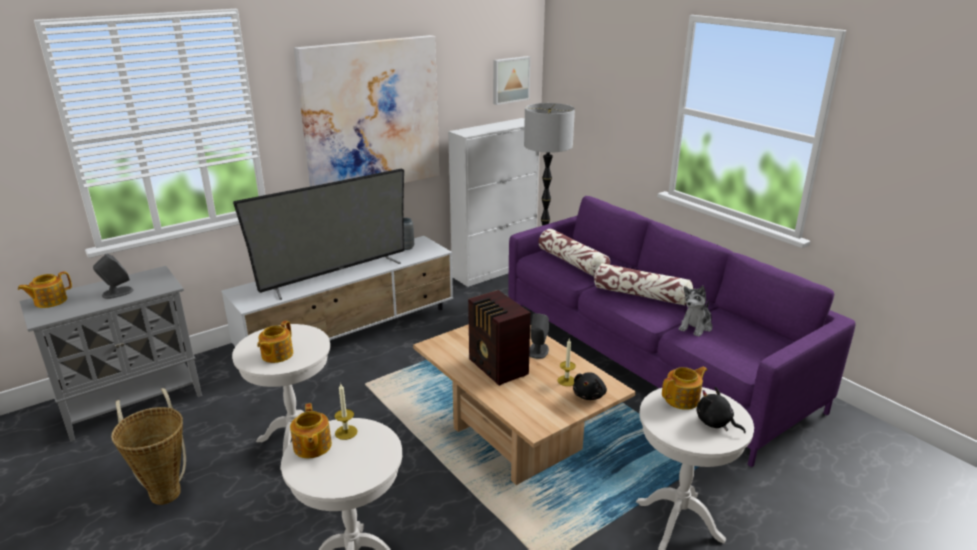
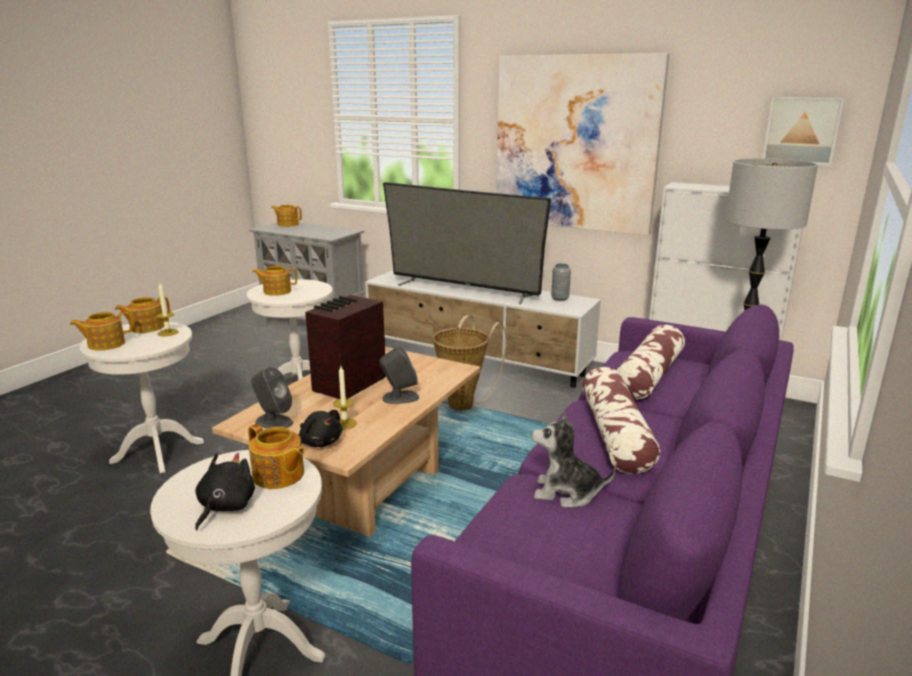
camera: 65 degrees right, 5 degrees down
(117, 293) = (310, 231): grey speaker -> grey speaker (273, 422)
(165, 490) = (224, 363): basket -> basket (465, 403)
(344, 477) = (105, 344): none -> teapot
(589, 395) = (320, 442): black plush toy -> black plush toy turned 135 degrees counterclockwise

